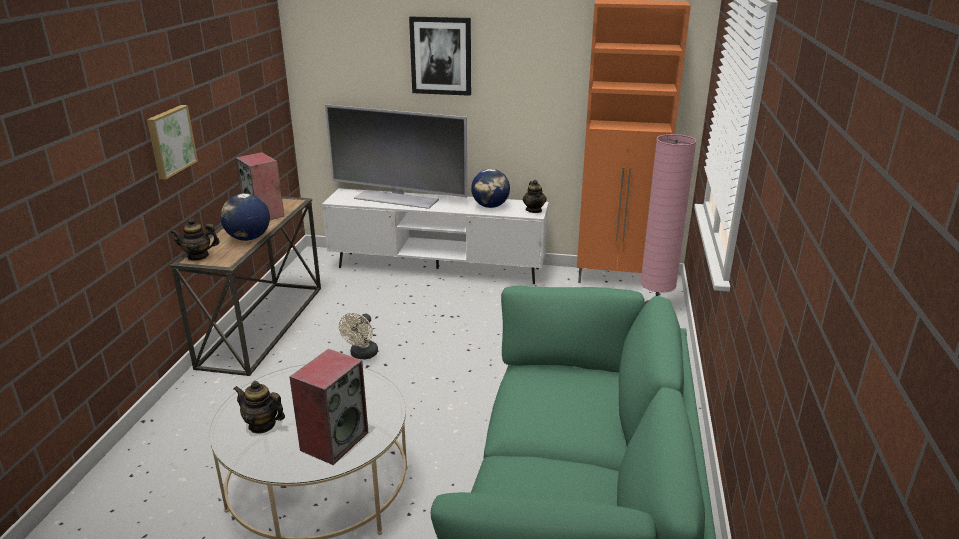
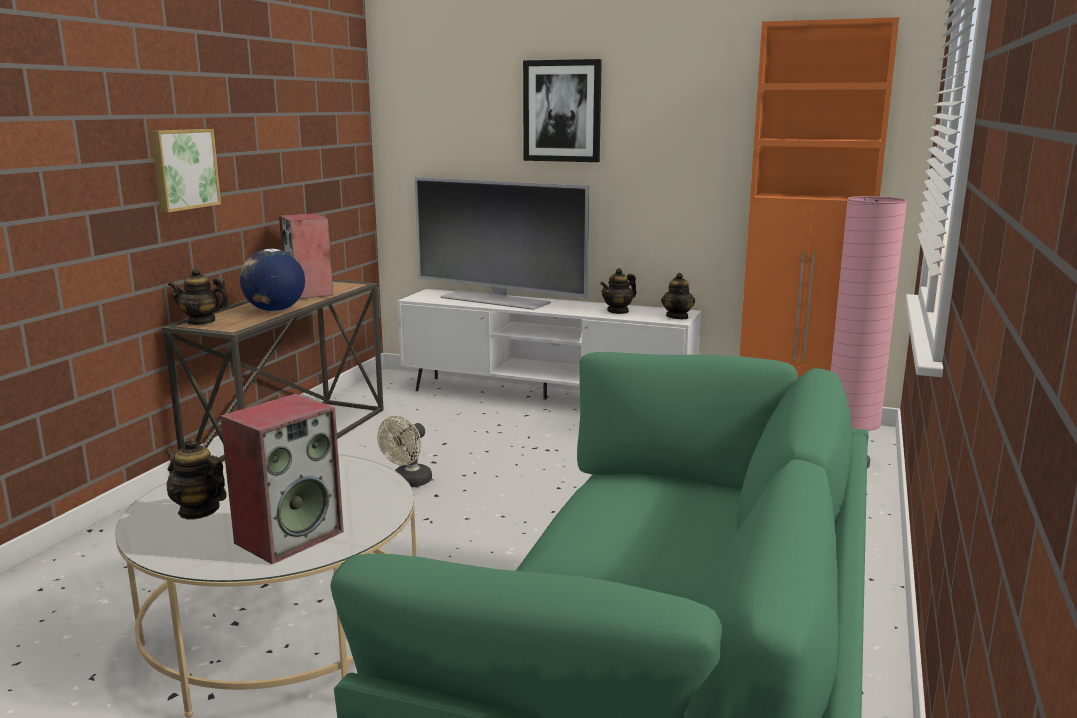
camera: 10 degrees right, 10 degrees down
(490, 206) = (618, 311): globe -> teapot

